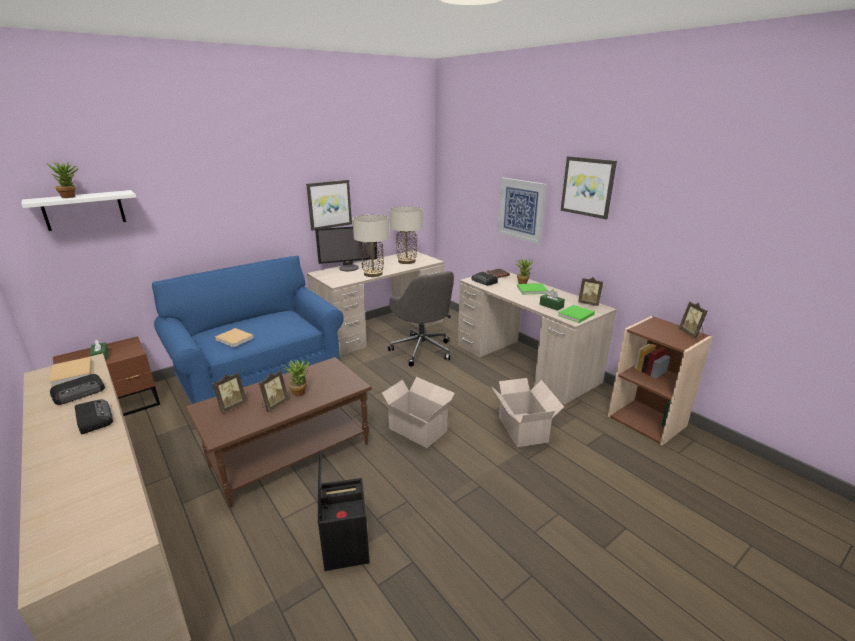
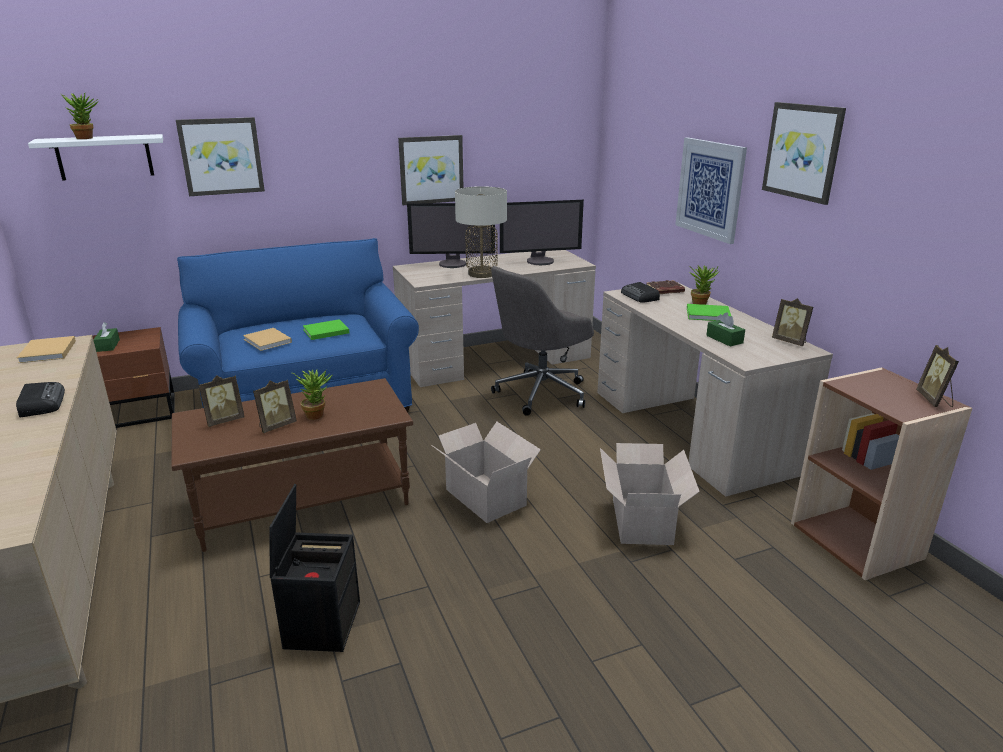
camera: 15 degrees right, 0 degrees up
(80, 392) = (43, 374): radio -> none
(178, 204) = (221, 156): none -> picture
(406, 261) = (540, 261): table lamp -> monitor
(422, 350) = (541, 394): grey office chair -> grey office chair turned 60 degrees clockwise
(575, 315) = (755, 355): green book -> green book (324, 331)

